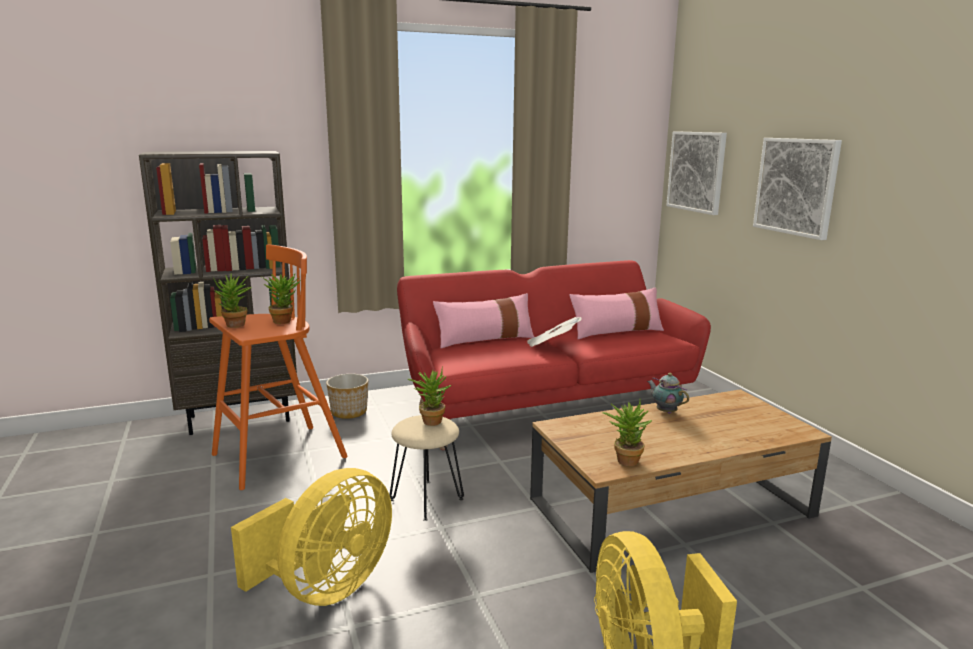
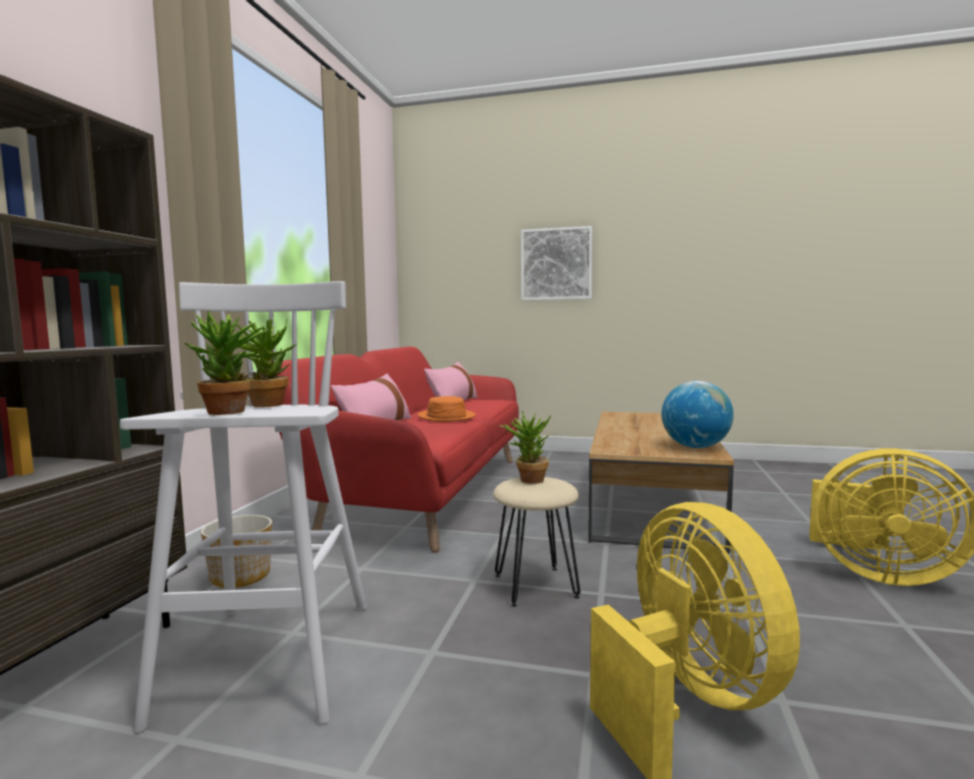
camera: 55 degrees left, 10 degrees down
(276, 457) = (268, 662): orange stool -> white stool
(551, 346) = (446, 417): newspaper -> orange hat
(624, 459) = (695, 447): potted plant -> globe
(665, 411) = (618, 427): teapot -> none
(696, 171) = (442, 265): picture -> none

